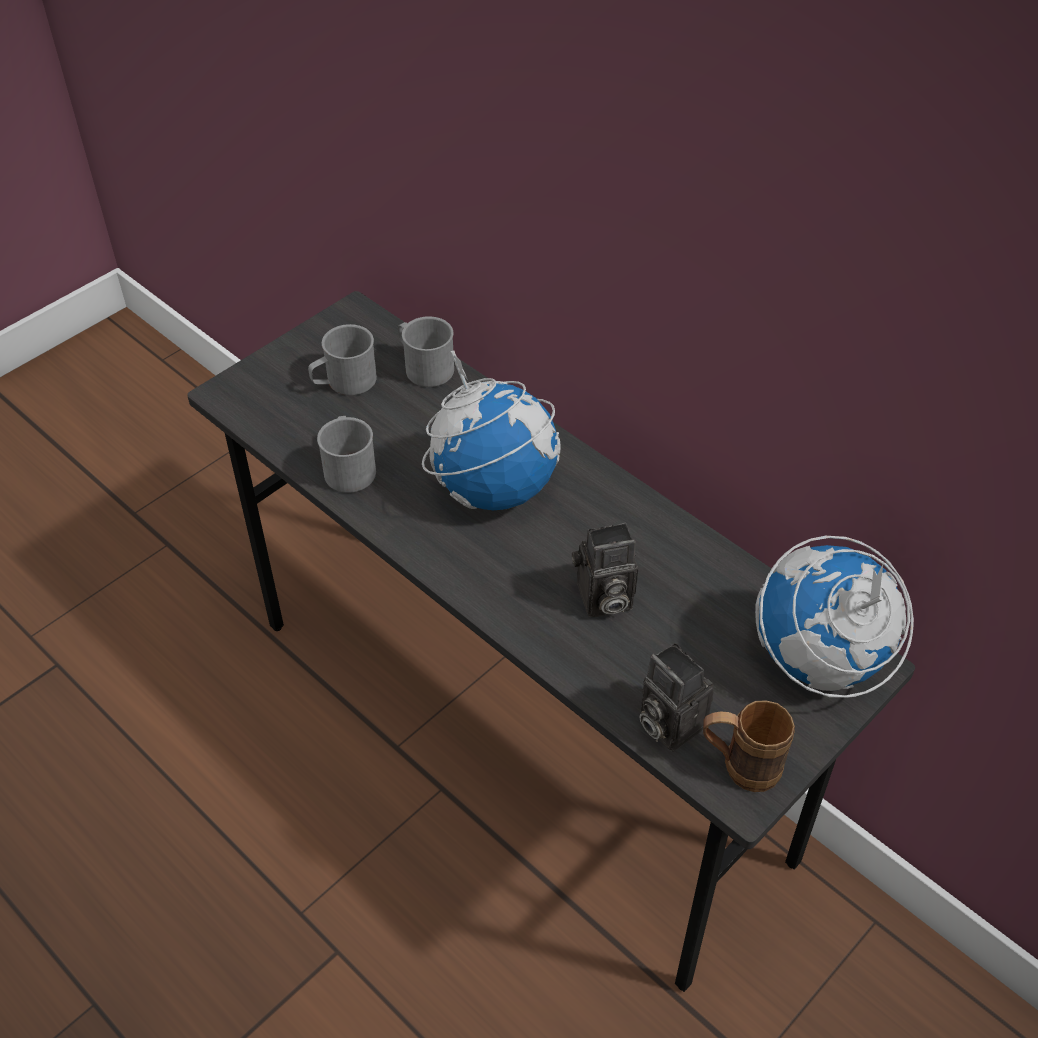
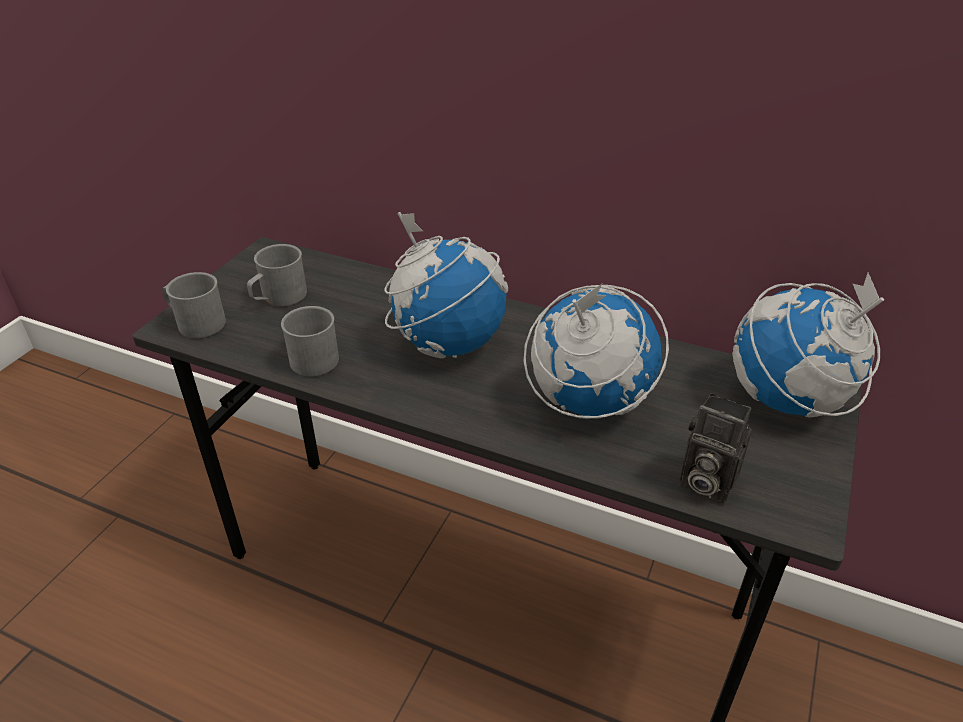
camera: 20 degrees left, 10 degrees down
(424, 366) = (344, 274): grey mug -> grey mug (196, 322)
(602, 600) = (588, 402): camera -> globe
(739, 767) = (787, 500): brown mug -> none

